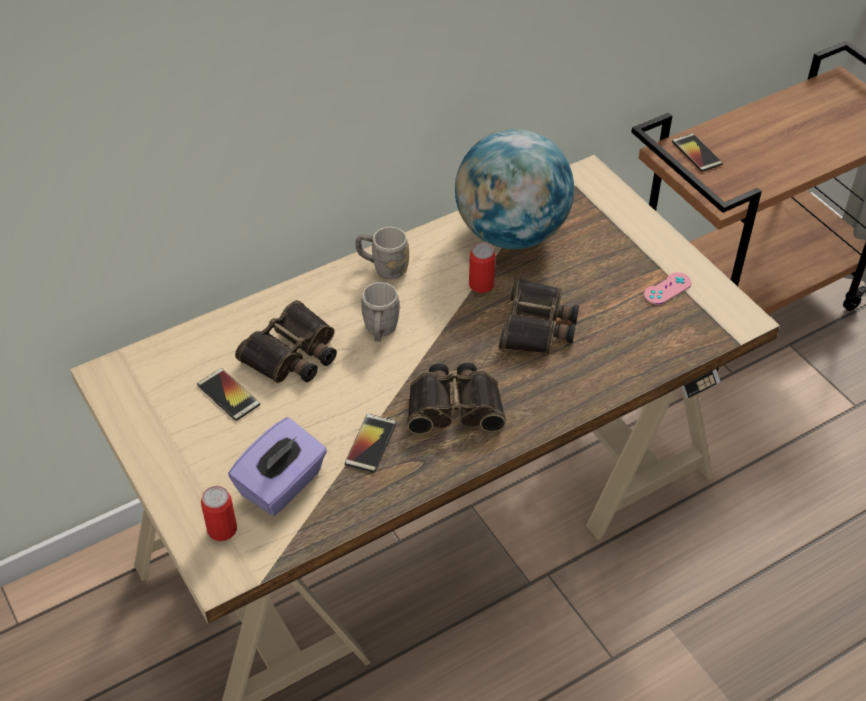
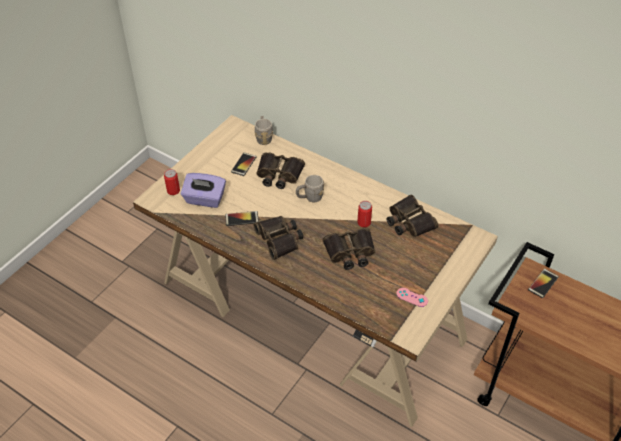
camera: 65 degrees right, 0 degrees up
(383, 267) = (351, 184): grey mug -> grey mug (263, 137)
(511, 233) = (408, 221): globe -> binoculars

